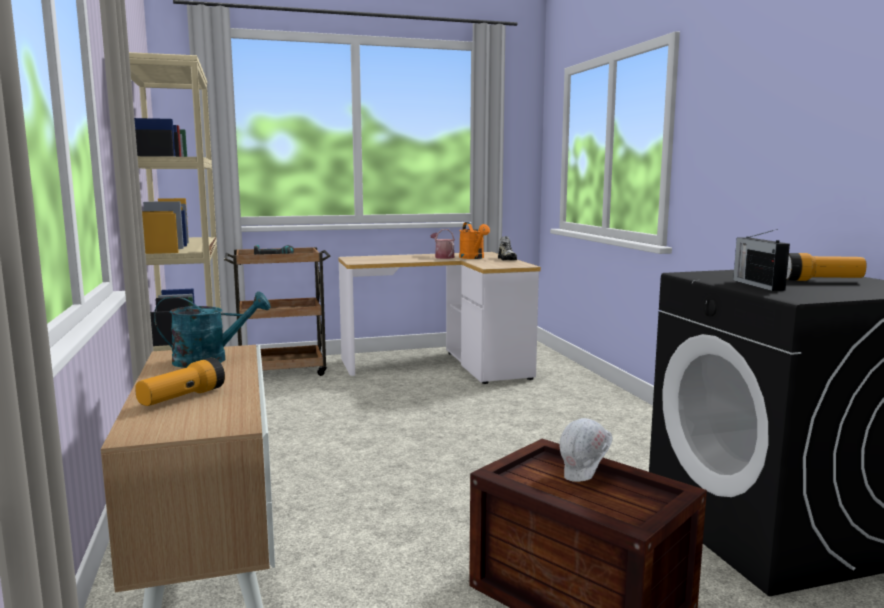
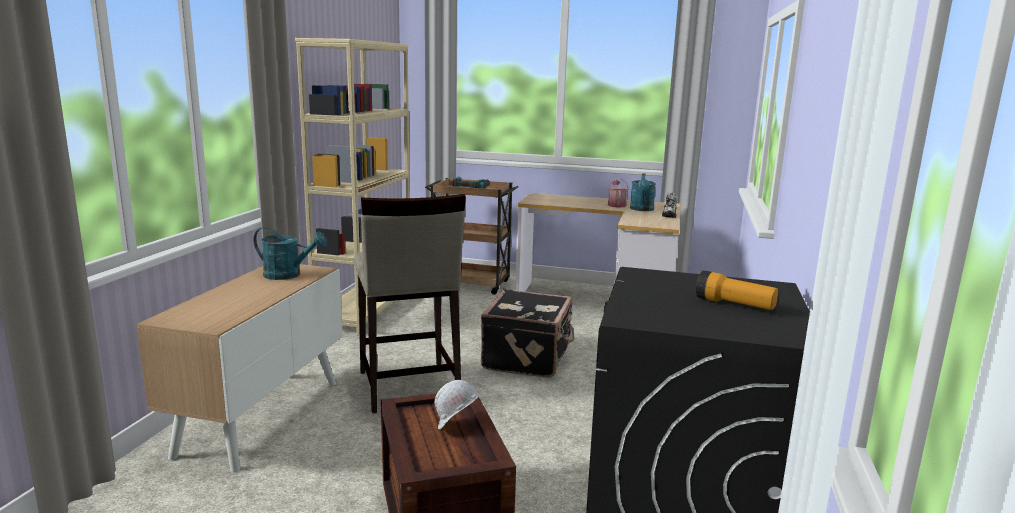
camera: 30 degrees right, 5 degrees up
(182, 398) = (224, 300): flashlight -> none
(354, 482) = (408, 386): none -> beige stool
(440, 424) = (528, 358): none -> black suitcase
(473, 258) = (642, 209): orange watering can -> turquoise watering can
(757, 285) = (649, 297): radio -> none

